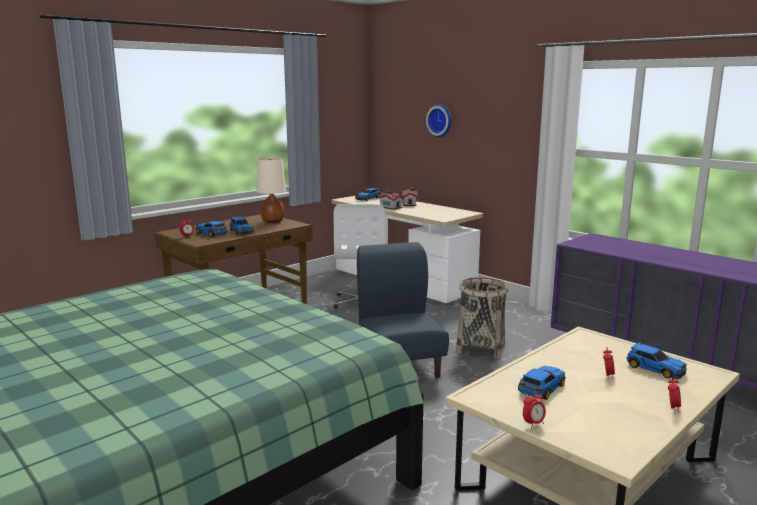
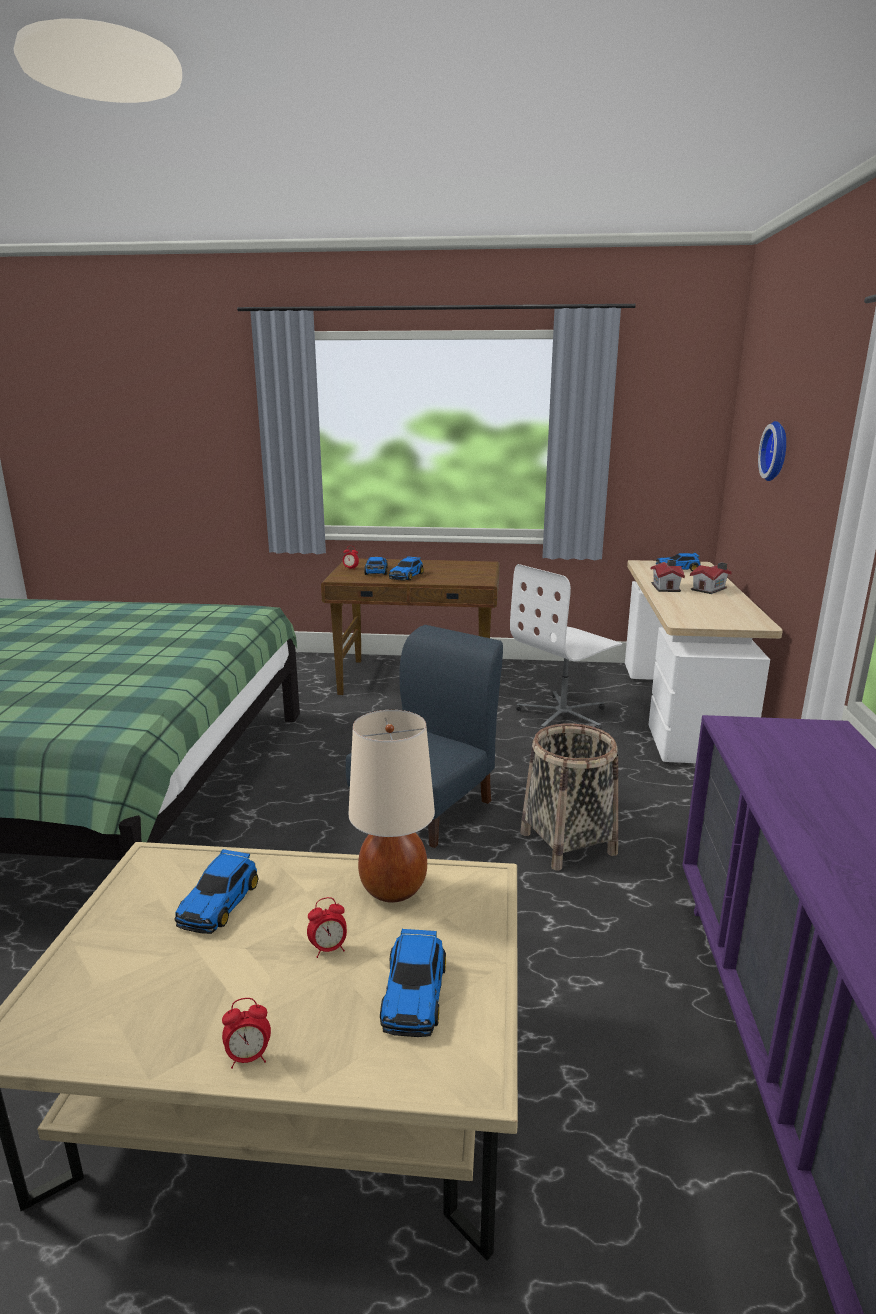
camera: 50 degrees right, 5 degrees up
(272, 221) = (469, 572): beige table lamp -> beige table lamp (392, 888)
(533, 424) = (90, 929): alarm clock -> none
(541, 388) = (220, 902): toy car -> toy car turned 105 degrees clockwise

